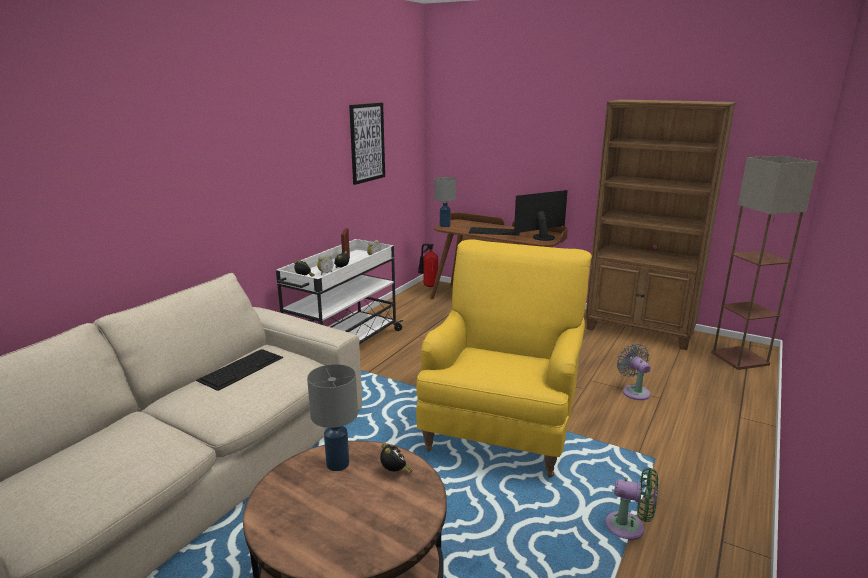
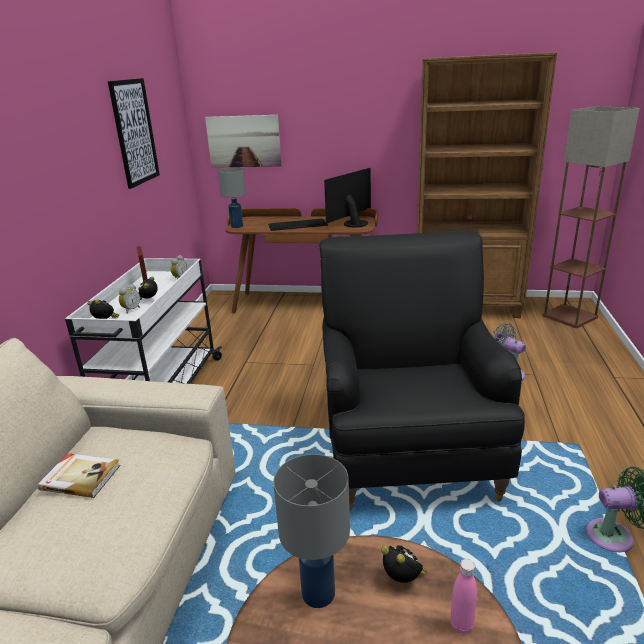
camera: 20 degrees left, 5 degrees up
(241, 368) = (80, 477): keyboard -> book
(411, 504) = (461, 625): none -> pink bottle
(428, 286) = (220, 298): fire extinguisher -> none
(465, 156) = (244, 141): none -> picture
(502, 427) = (408, 452): yellow armchair -> black armchair

